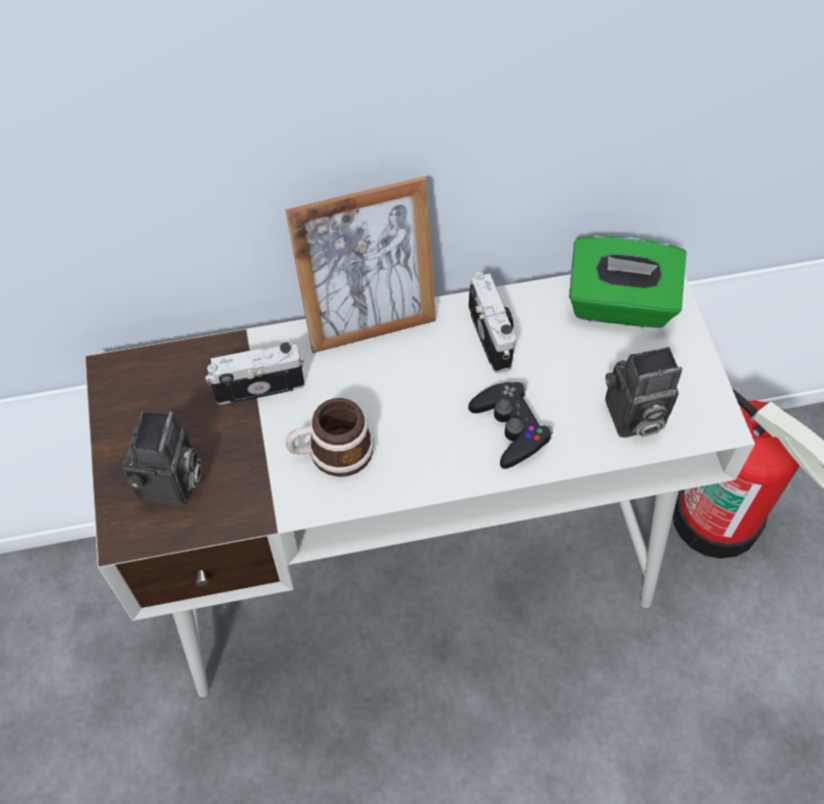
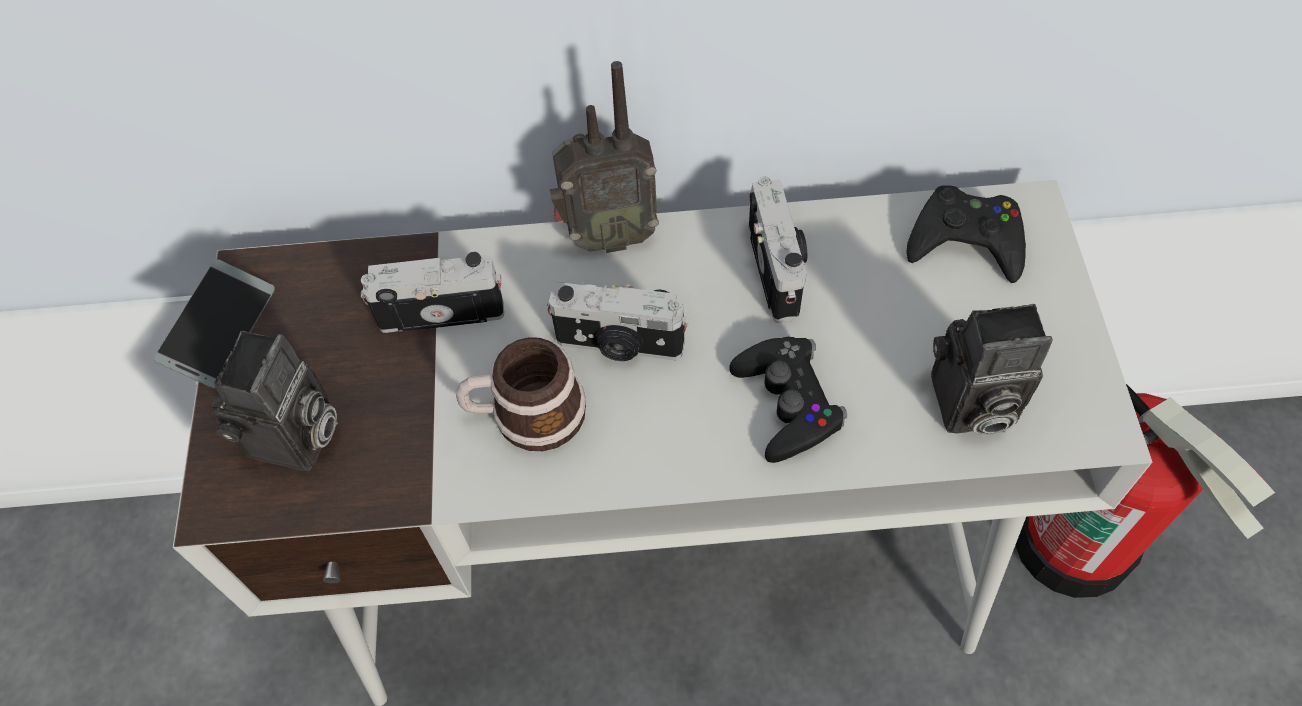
camera: 10 degrees right, 0 degrees up
(101, 413) = (221, 330): none -> phone
(369, 322) = (607, 236): picture frame -> radio
(389, 398) = (619, 345): none -> camera
(619, 304) = (966, 241): green tissue box -> black game controller

